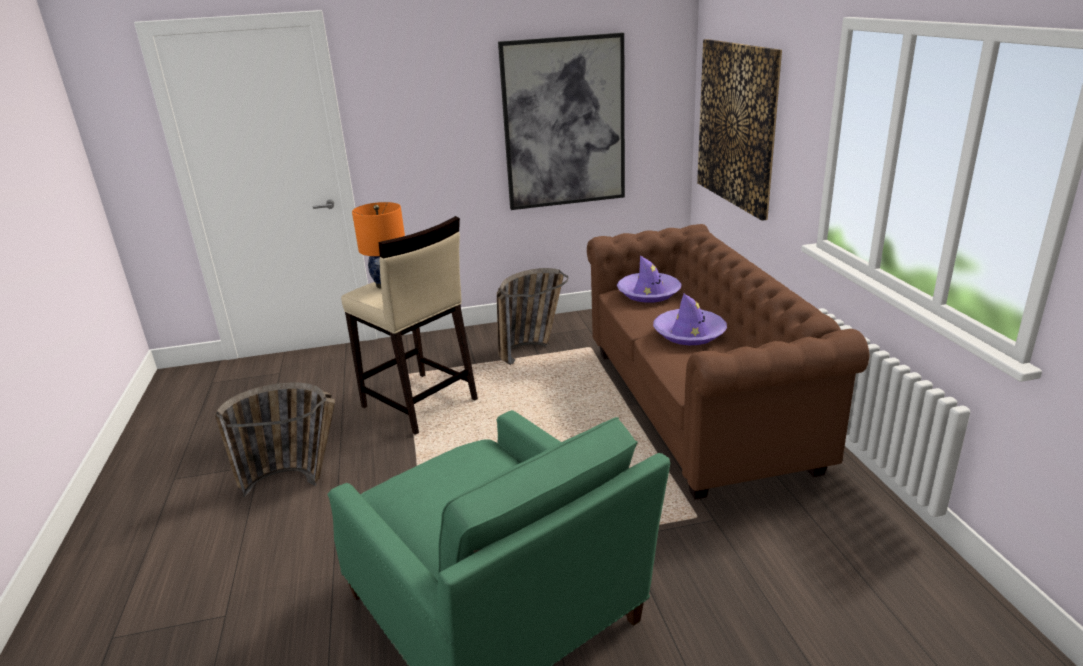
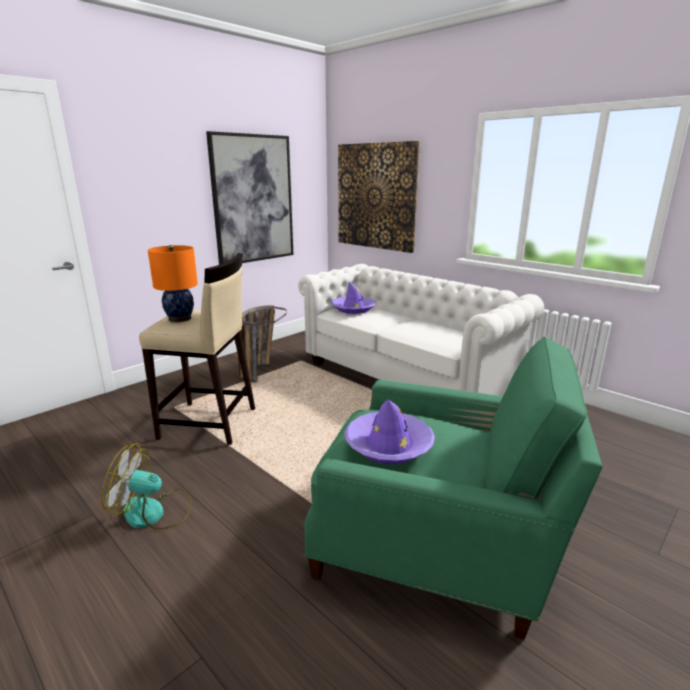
camera: 35 degrees left, 5 degrees down
(297, 481) = (154, 513): basket -> fan
(689, 333) = (409, 323): purple hat -> purple hat (388, 445)
(696, 406) = (405, 377): brown sofa -> white sofa

